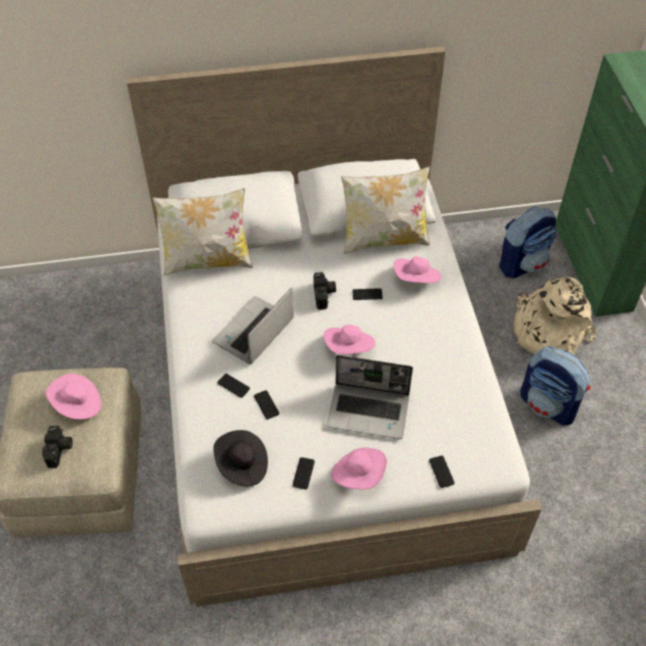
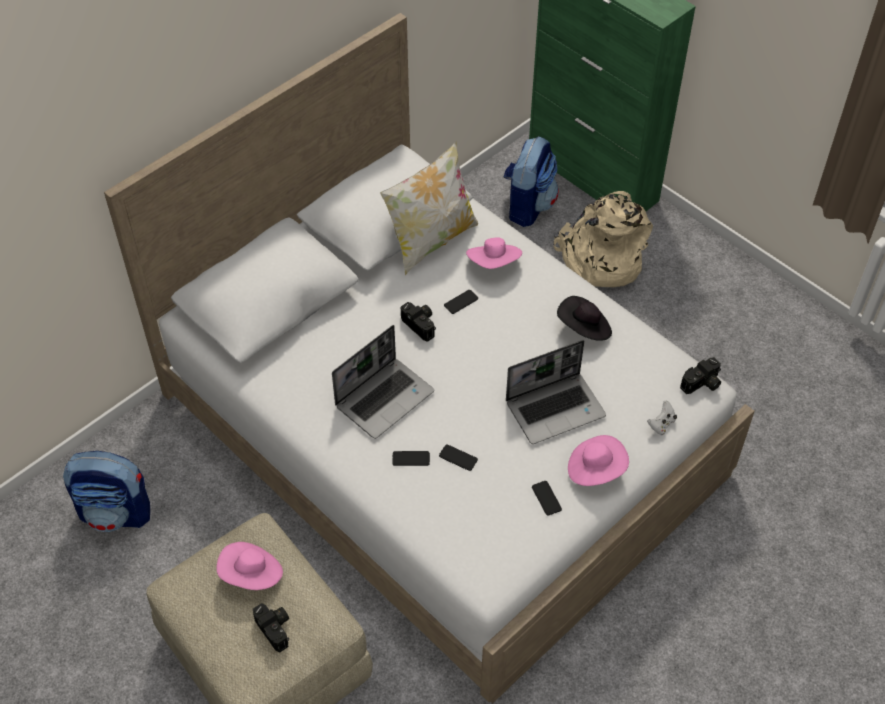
camera: 35 degrees left, 0 degrees up
(208, 261) = (274, 354): pillow -> none
(242, 465) = (485, 525): black hat -> black hat (584, 329)
(253, 332) = (385, 398): laptop -> laptop turned 135 degrees counterclockwise
(349, 348) = (488, 361): pink hat -> none
(441, 472) = (661, 424): phone -> white game controller
(502, 460) = (702, 384): none -> camera
(549, 405) = (654, 327): backpack -> backpack (117, 512)

